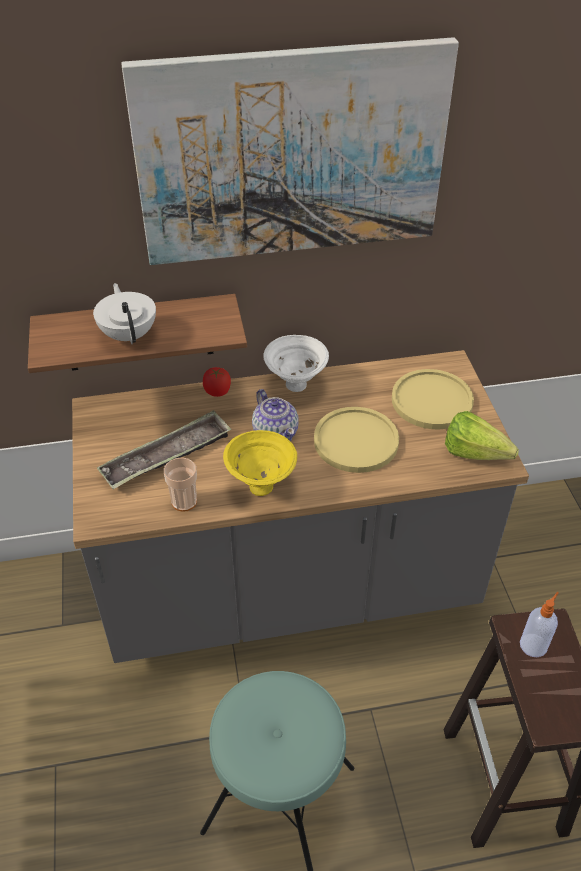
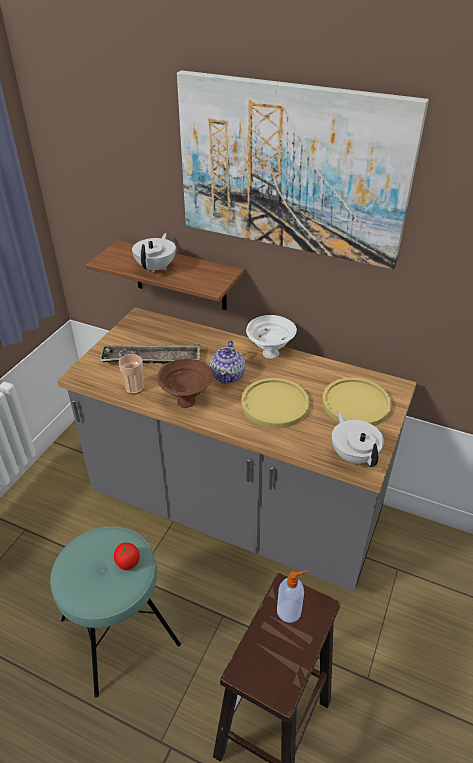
camera: 35 degrees right, 5 degrees down
(217, 392) = (217, 337): tomato -> tomato (127, 563)
(260, 485) = (186, 401): yellow bowl -> brown bowl
(479, 456) = (354, 455): lettuce -> white teapot

